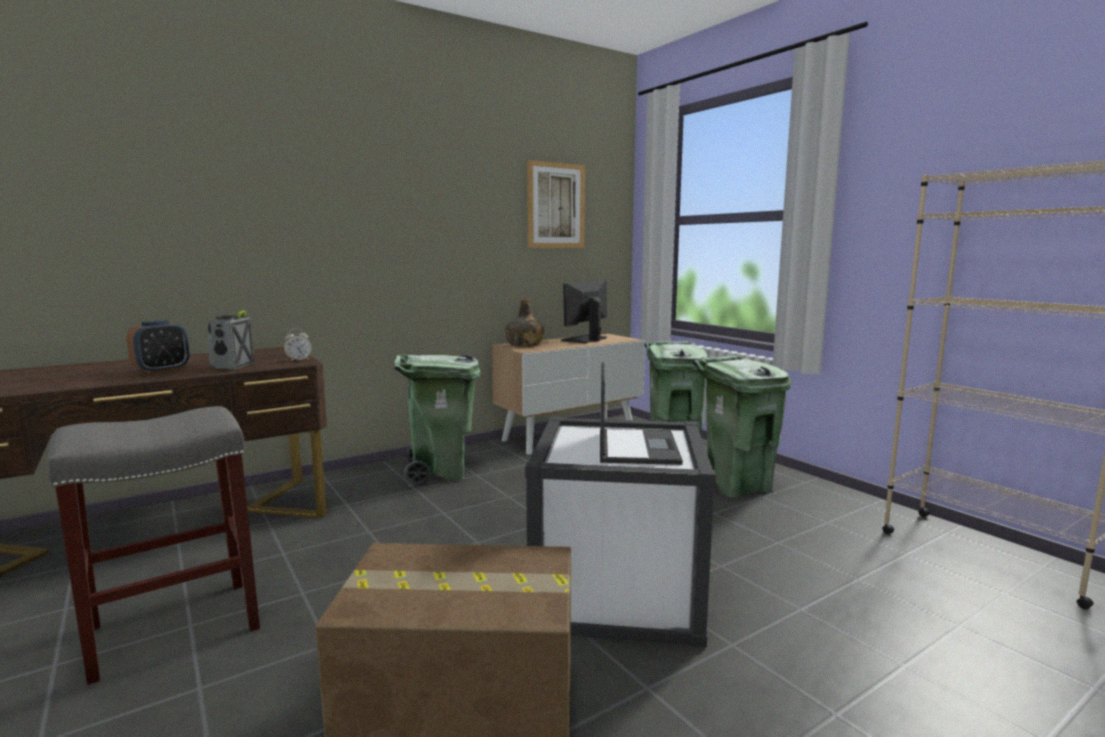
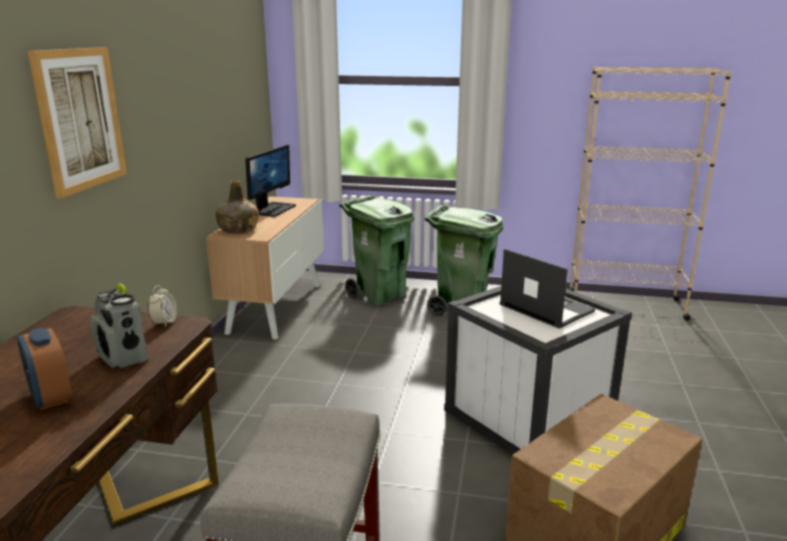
camera: 45 degrees left, 10 degrees up
(161, 370) = (50, 397): alarm clock -> alarm clock turned 150 degrees clockwise
(439, 473) = (235, 389): green trash can -> none
(556, 205) = (226, 70): picture -> picture (80, 119)
(585, 339) = (272, 209): monitor -> monitor turned 150 degrees counterclockwise

